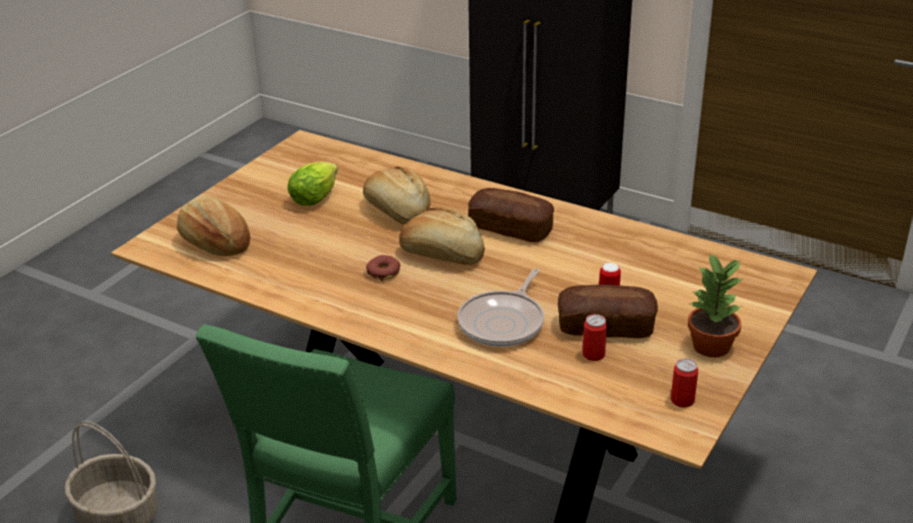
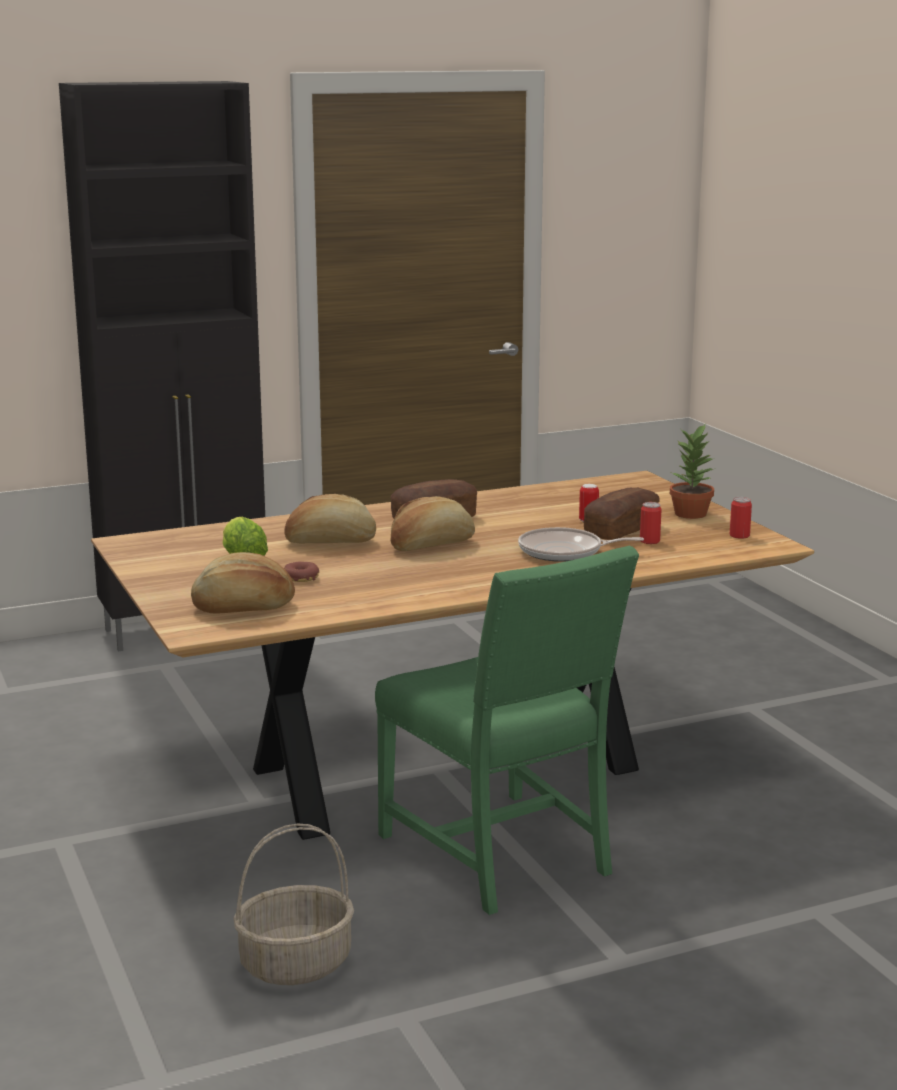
camera: 55 degrees left, 15 degrees down
(383, 272) = (421, 567): donut -> donut (301, 578)
(503, 322) = (565, 552): frying pan -> frying pan turned 120 degrees clockwise

